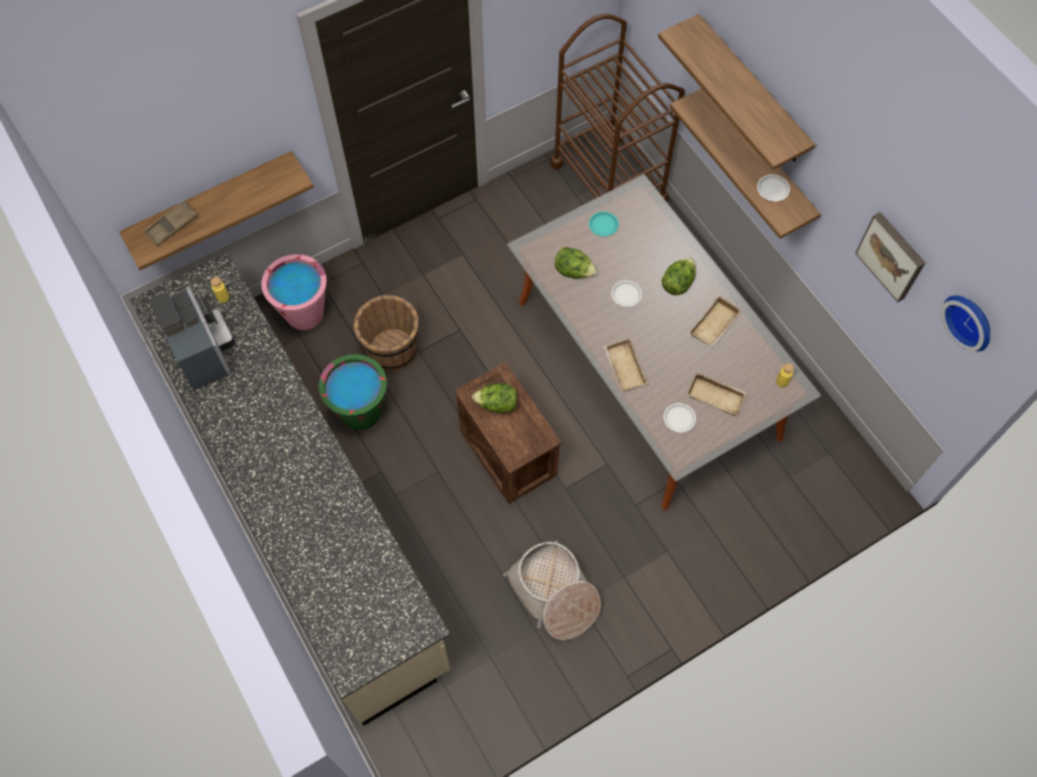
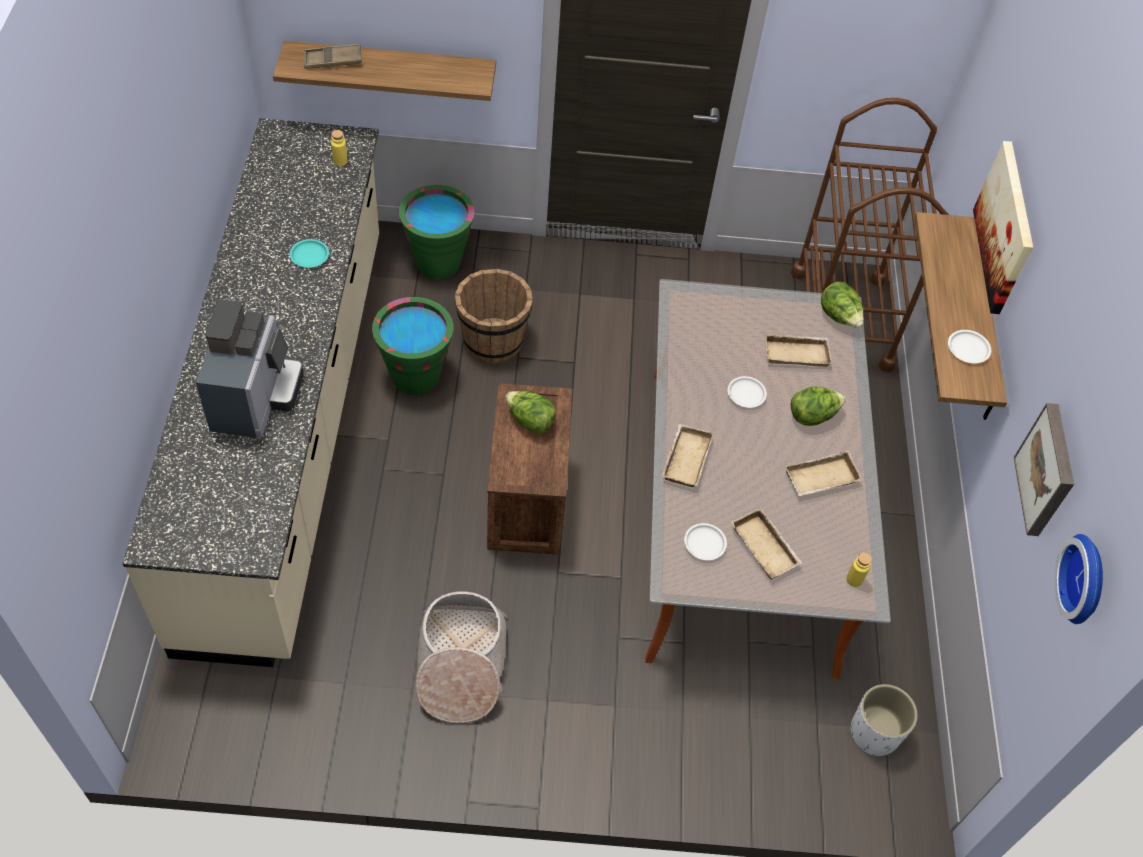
camera: 30 degrees right, 10 degrees down
(204, 351) = (283, 194): coffee machine -> coffee machine (255, 398)
(304, 313) = (438, 262): pink bucket -> green bucket
(574, 271) = (708, 341): lettuce -> lettuce (839, 317)
(603, 225) = (776, 318): turquoise plate -> turquoise plate (309, 256)
(635, 242) = (797, 352): none -> beige tray
(751, 91) = (1005, 227): shelf -> picture
(826, 461) = (874, 733): none -> white planter

